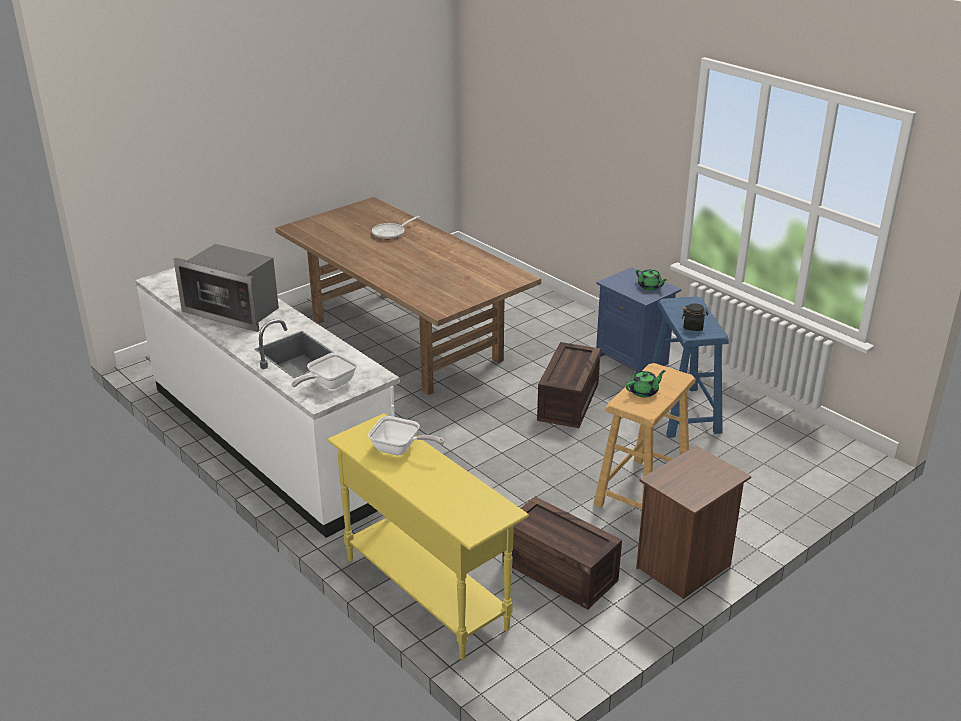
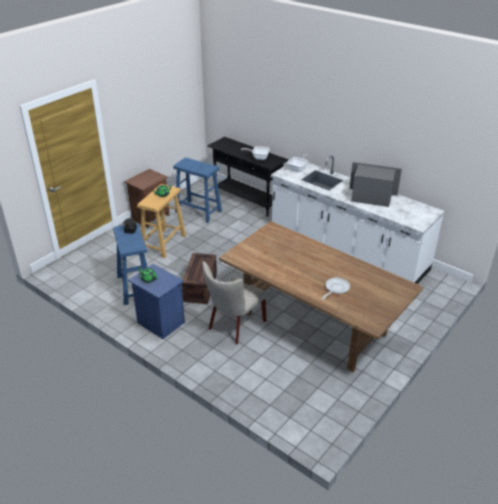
camera: 170 degrees right, 5 degrees up
(425, 592) = (247, 200): yellow console table -> black console table
(522, 347) = (234, 326): none -> beige chair
(562, 571) = (198, 211): crate -> blue stool

